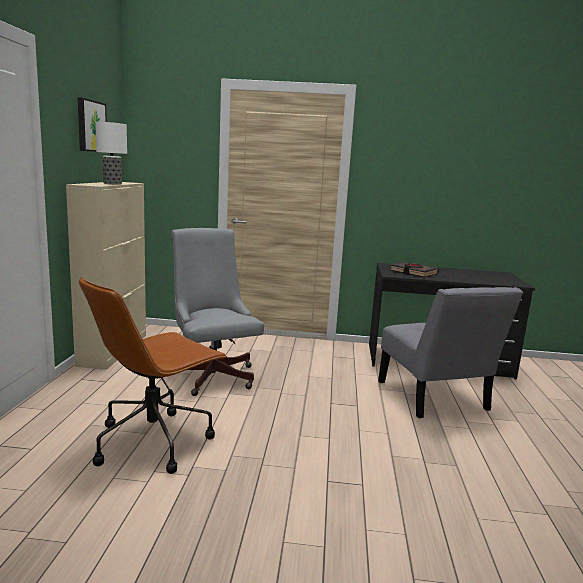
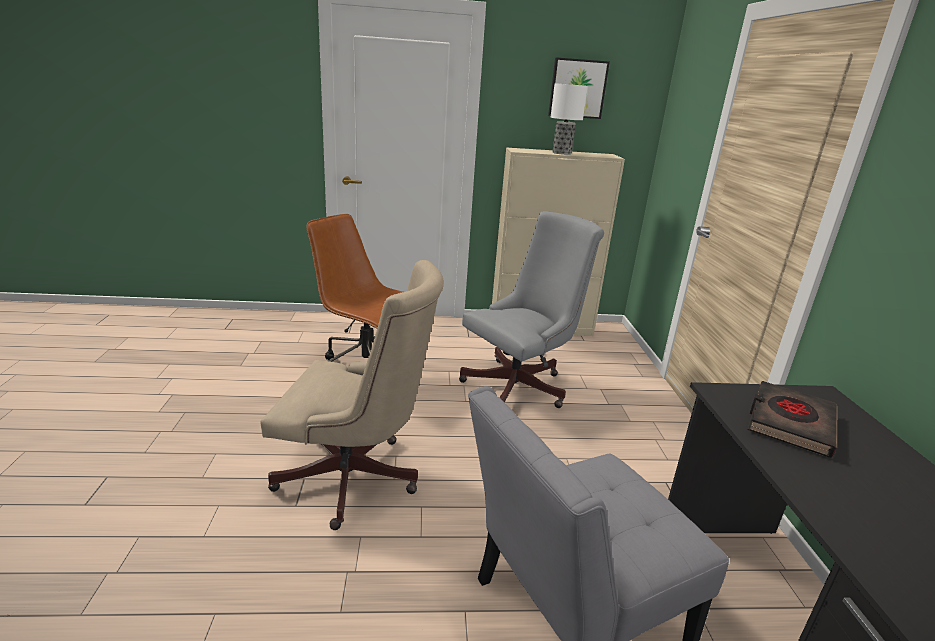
camera: 80 degrees right, 10 degrees up
(330, 454) = (356, 480): none -> beige office chair

